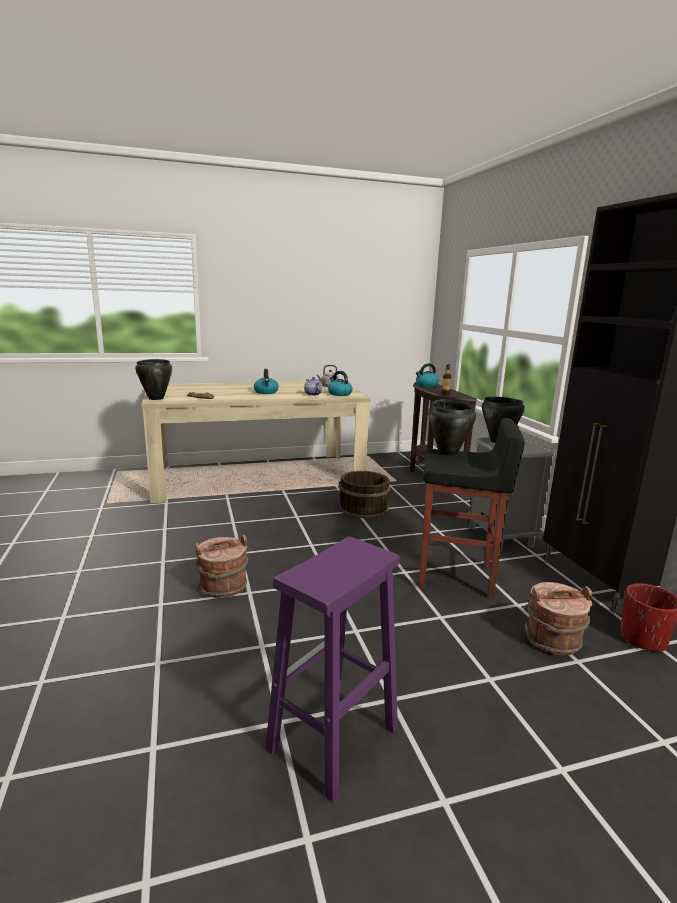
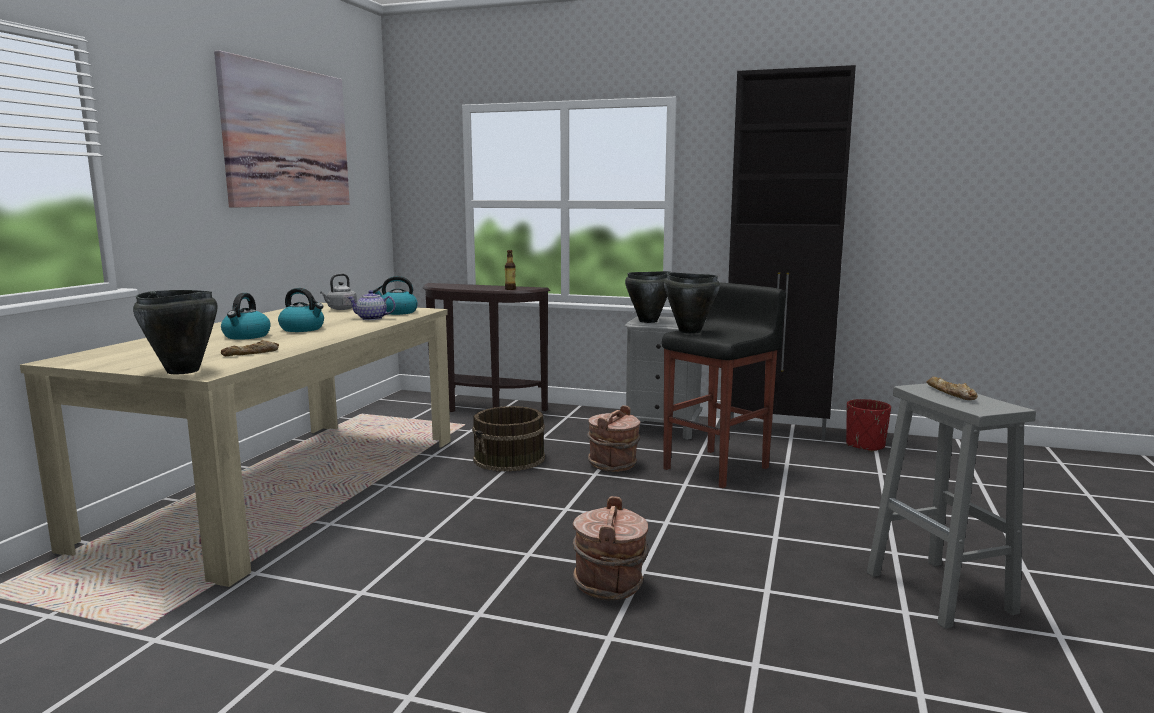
camera: 55 degrees left, 5 degrees down
(332, 278) = (287, 137): none -> picture
(332, 740) = (941, 593): purple stool -> grey stool
(348, 559) = (950, 393): none -> bread
(426, 385) = (453, 286): kettle -> kettle (246, 336)
(552, 640) = (848, 471): brown bucket -> brown bucket (613, 464)

